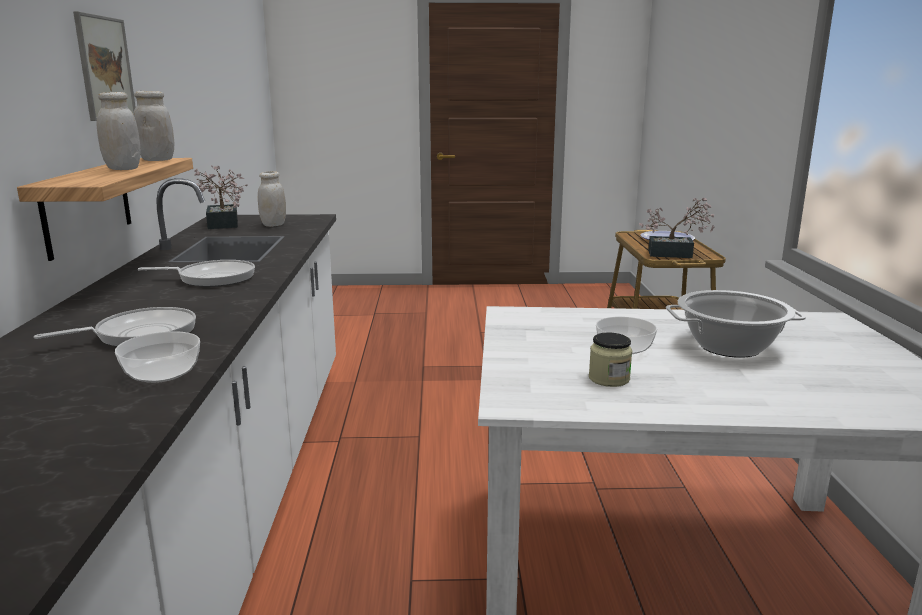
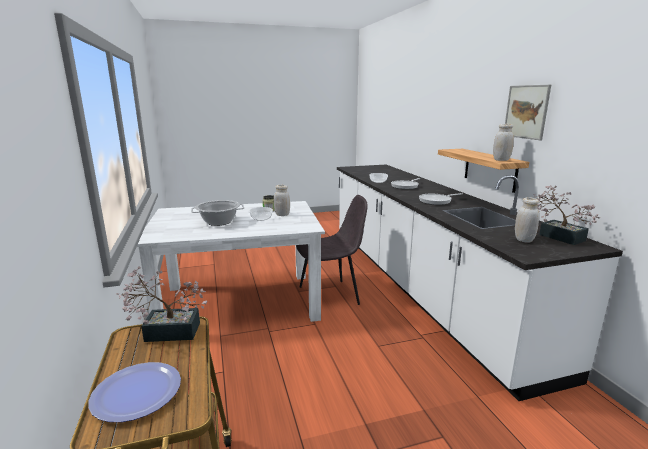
camera: 165 degrees right, 0 degrees up
(123, 169) = (477, 154): white jar -> white jar (282, 215)
(441, 549) = (330, 295): none -> grey chair

